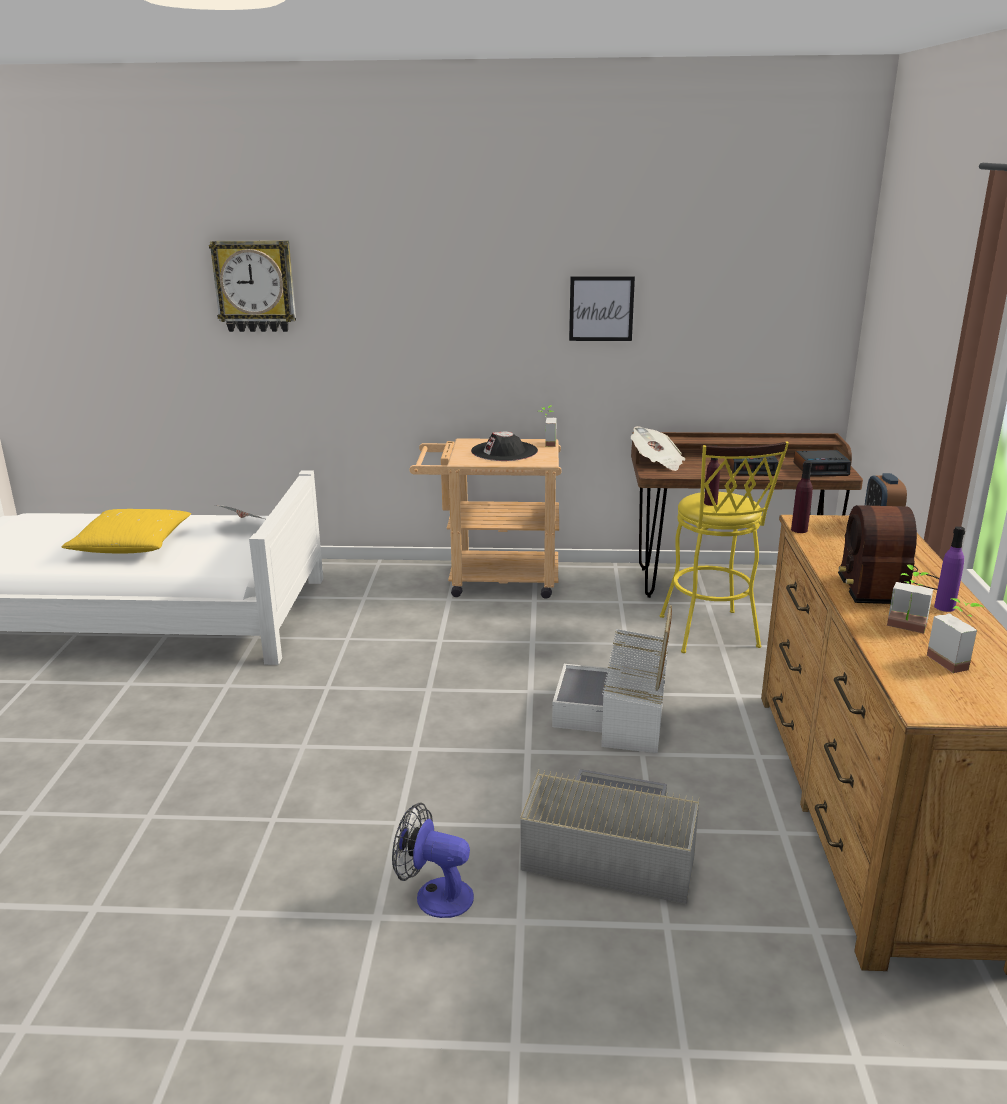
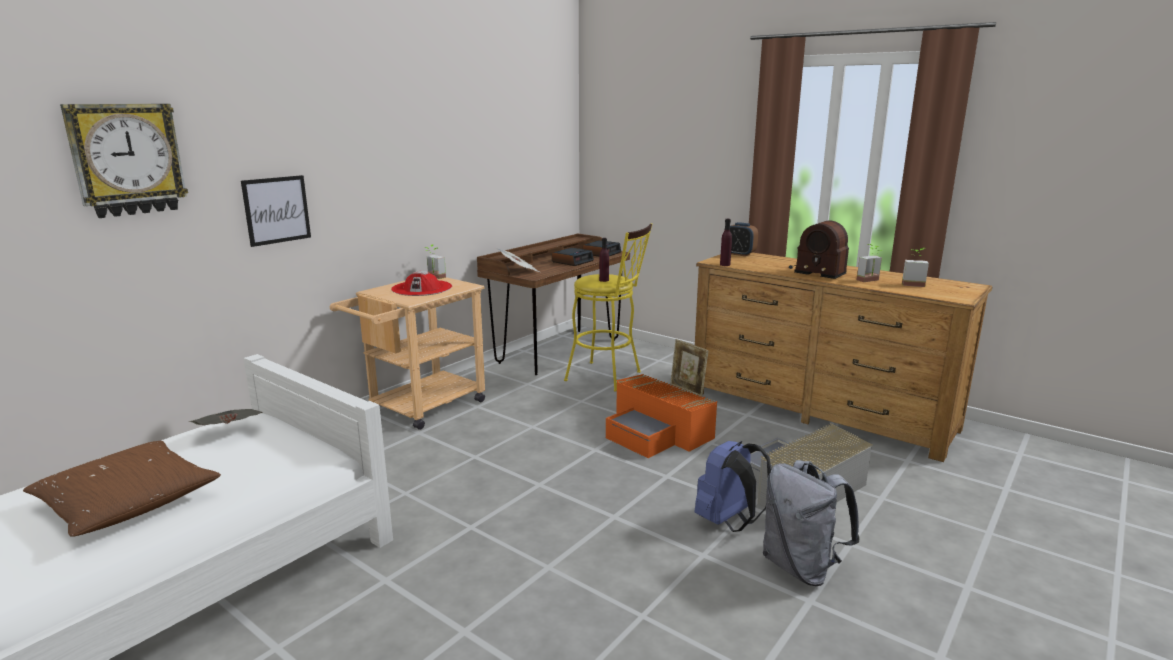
camera: 55 degrees left, 5 degrees down
(132, 545) = (127, 502): yellow pillow -> brown pillow
(434, 895) = (801, 567): fan -> grey backpack
(477, 820) = (728, 522): none -> blue backpack
(504, 451) = (422, 288): black hat -> red hat
(601, 308) = (448, 159): picture -> picture (276, 210)
(618, 712) = (657, 432): white storage box -> orange storage box
(944, 607) = (852, 271): purple bottle -> none

